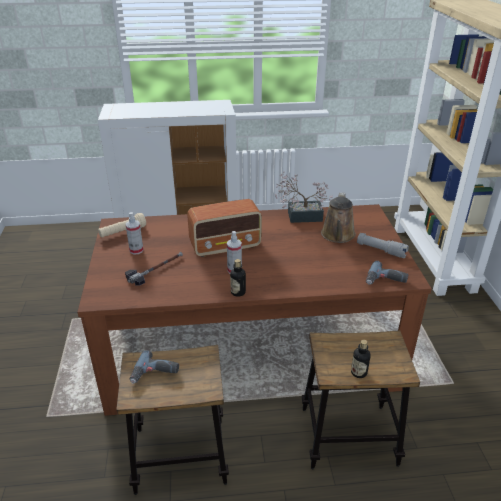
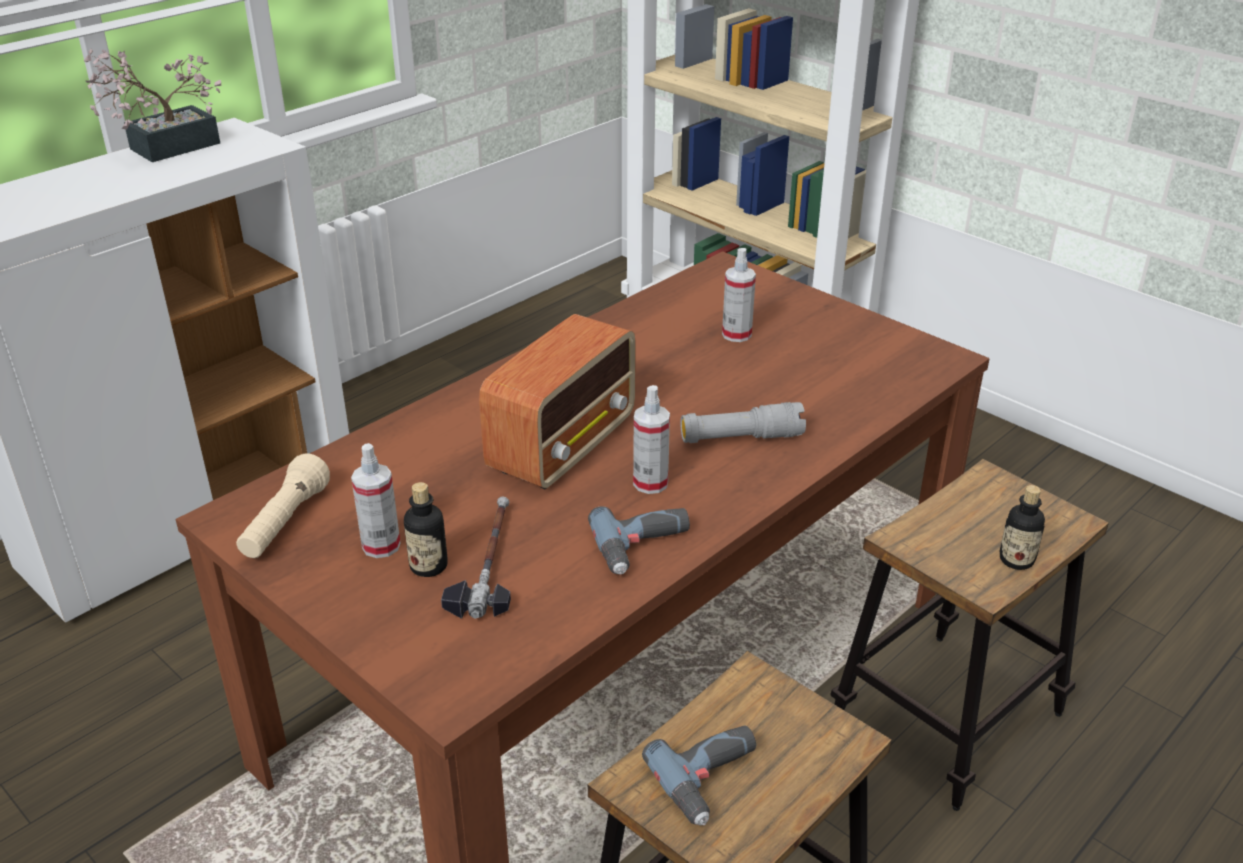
camera: 40 degrees left, 0 degrees up
(238, 292) = (716, 519): bottle -> bottle (428, 566)
(300, 216) = (622, 327): potted plant -> potted plant (165, 148)
(338, 236) = (736, 334): brown watering can -> spray bottle
(381, 250) = (838, 330): grey flashlight -> grey flashlight (741, 438)
(386, 281) = (915, 377): power drill -> power drill (644, 547)

